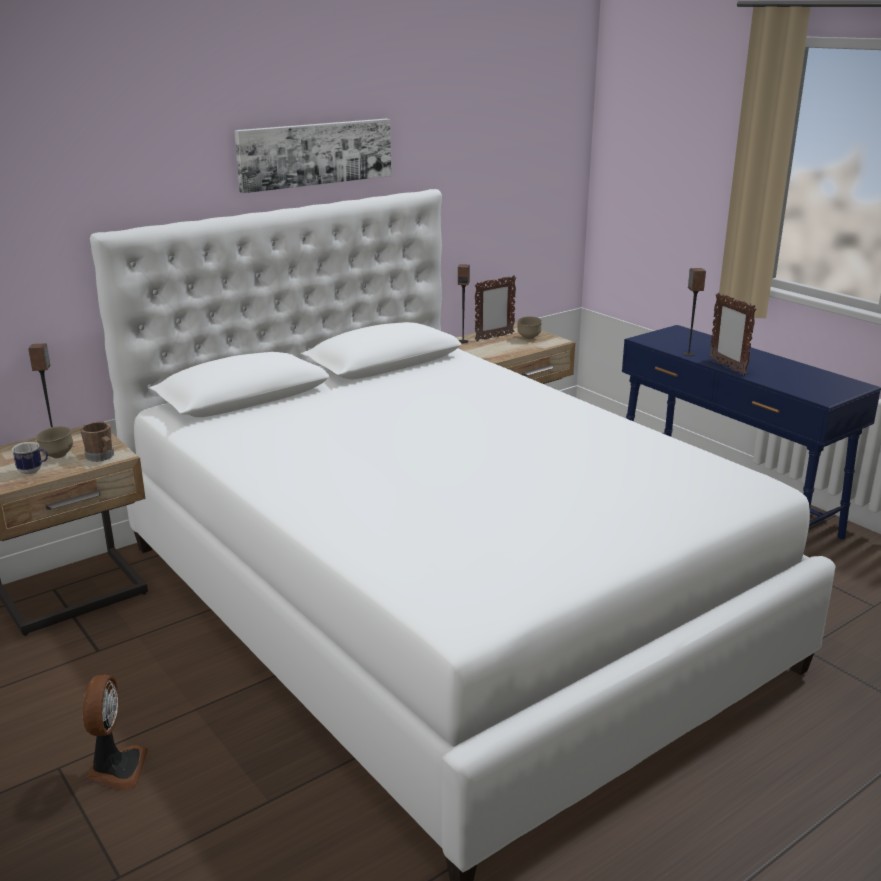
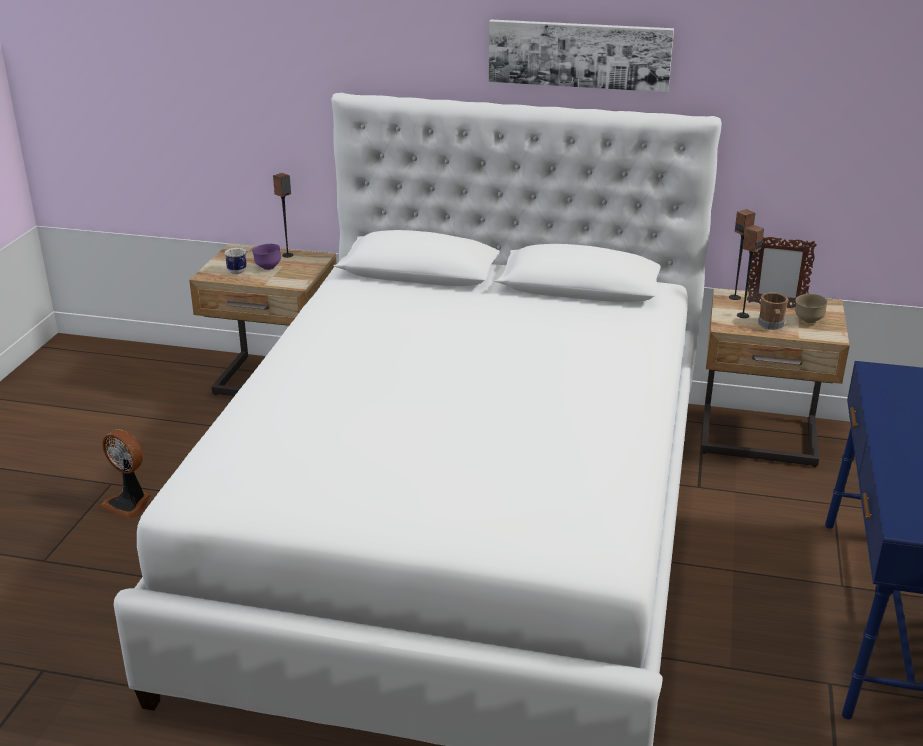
camera: 50 degrees right, 5 degrees up
(57, 456) = (268, 268): brown bowl -> purple bowl
(101, 457) = (287, 280): brown mug -> brown mug (771, 325)
(116, 768) = (129, 503): fan -> fan turned 75 degrees clockwise
(688, 354) = (879, 407): speaker -> speaker (742, 315)
(727, 367) = (885, 440): picture frame -> none

